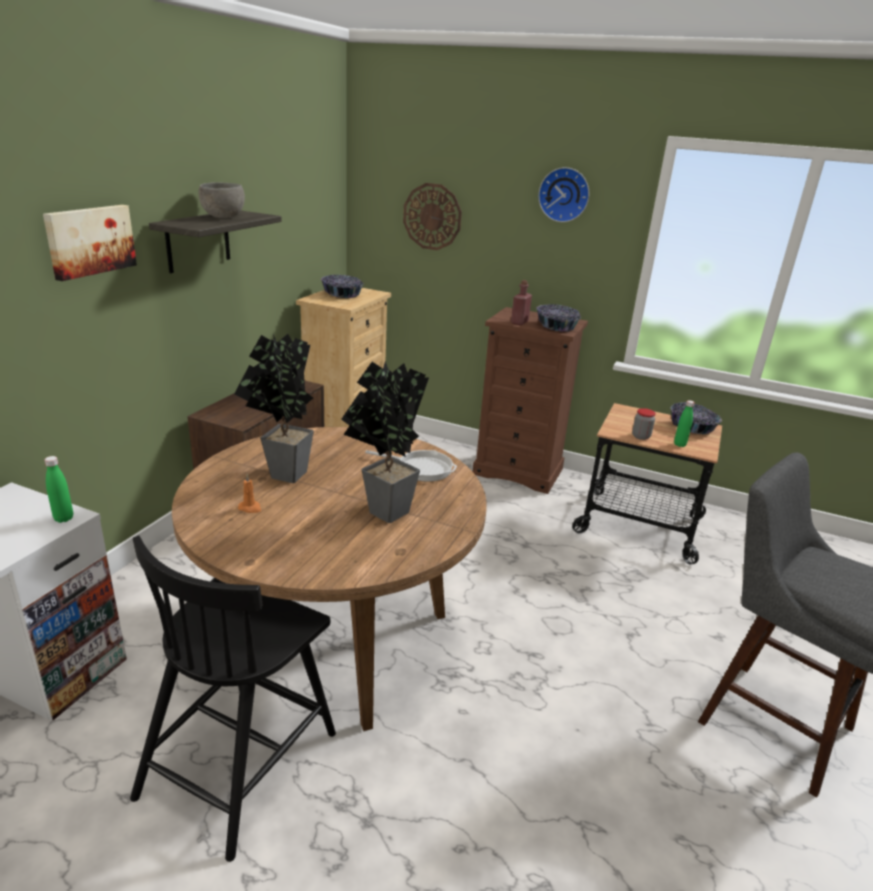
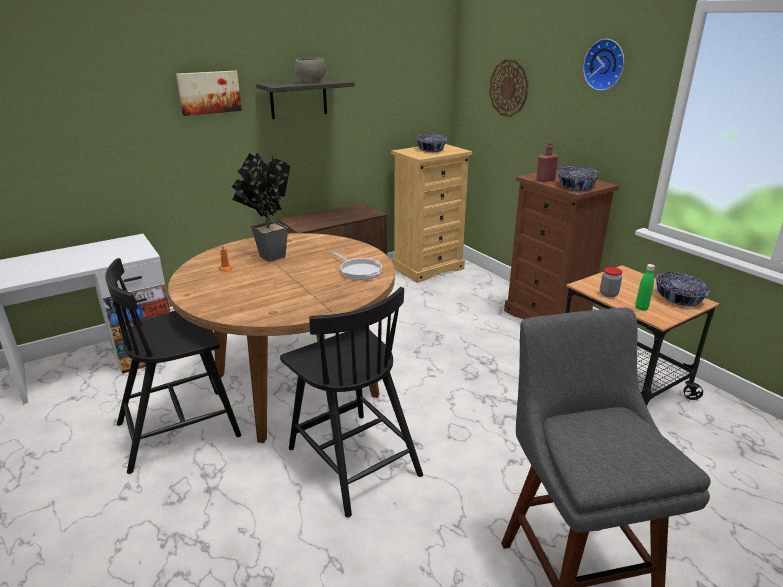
camera: 35 degrees right, 0 degrees up
(64, 518) = (141, 254): green bottle -> none
(382, 513) = (294, 289): potted plant -> none
(491, 701) = (352, 459): none -> black chair

